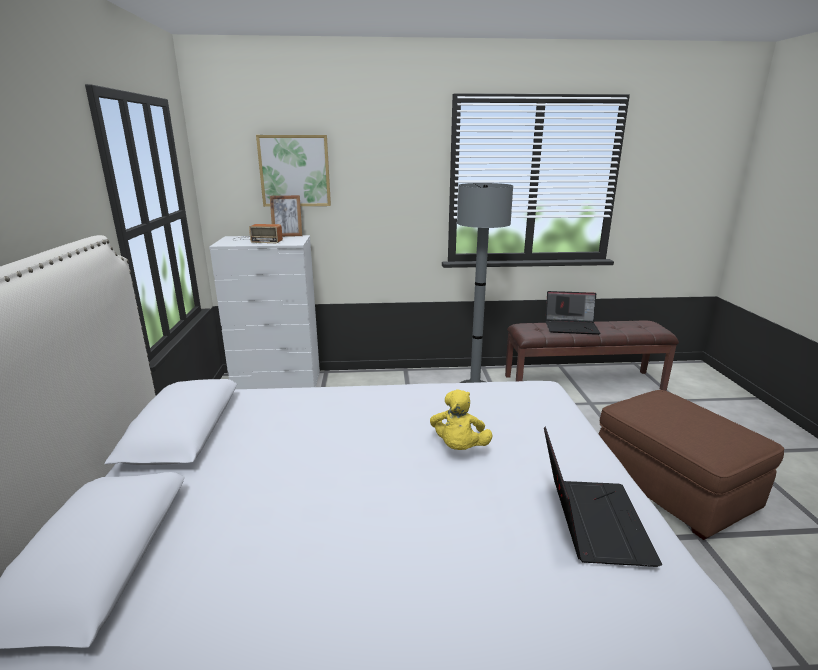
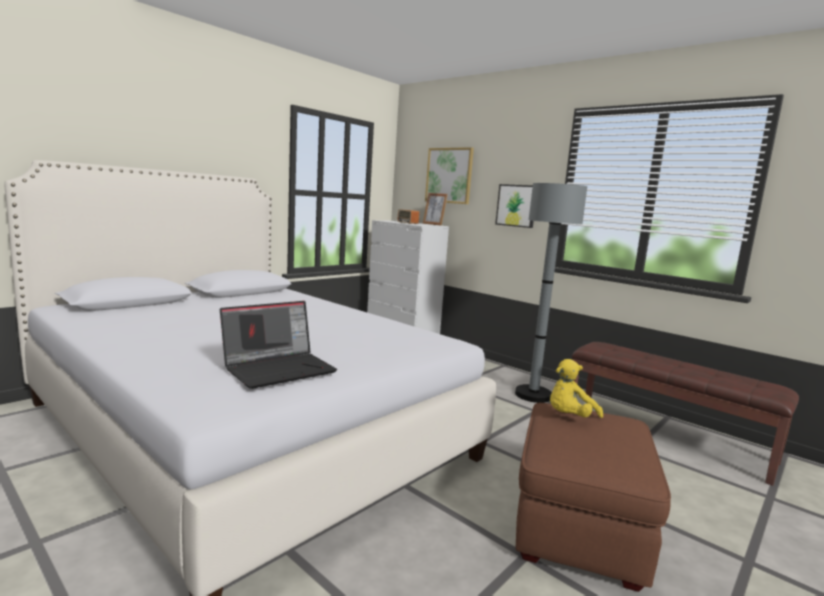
camera: 45 degrees right, 10 degrees down
(396, 202) = (516, 205): none -> picture
(458, 448) = (317, 334): yellow plush toy -> yellow plush toy (569, 417)
(571, 327) = (654, 358): laptop -> none

